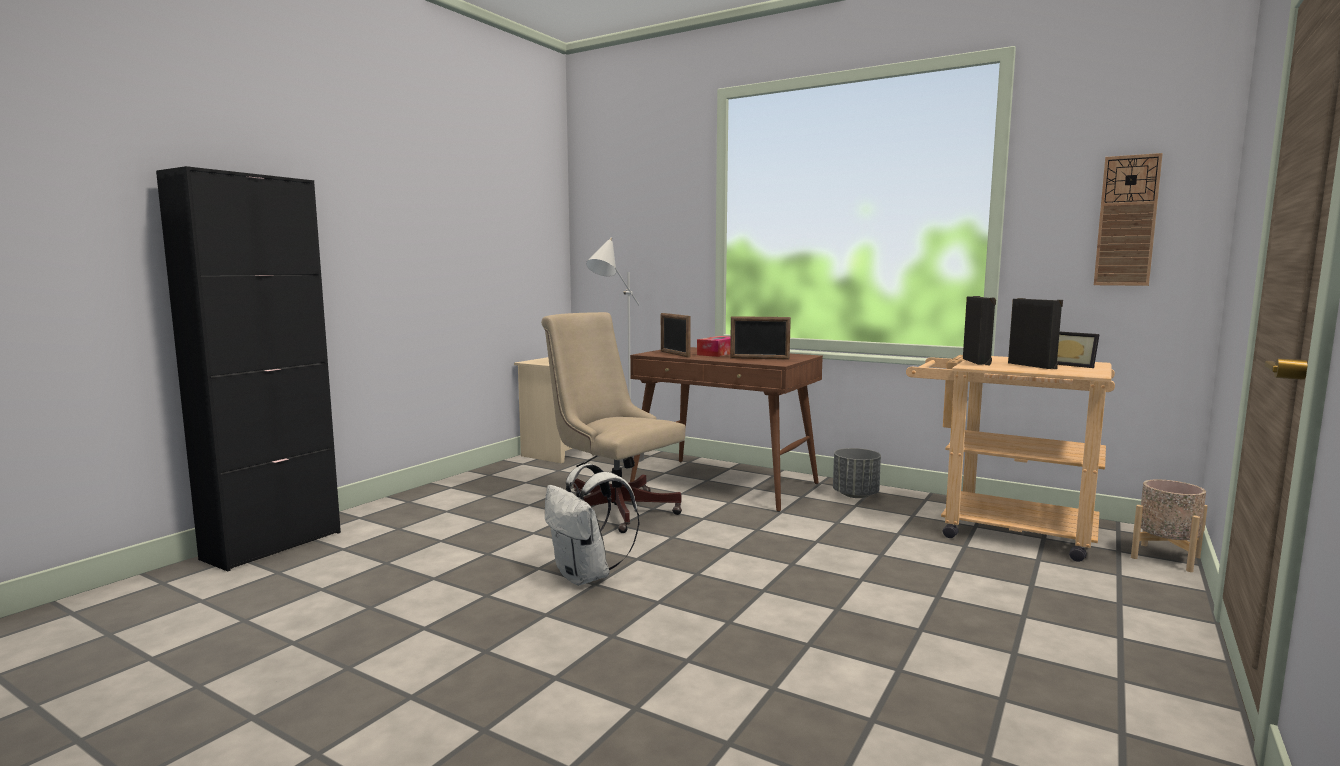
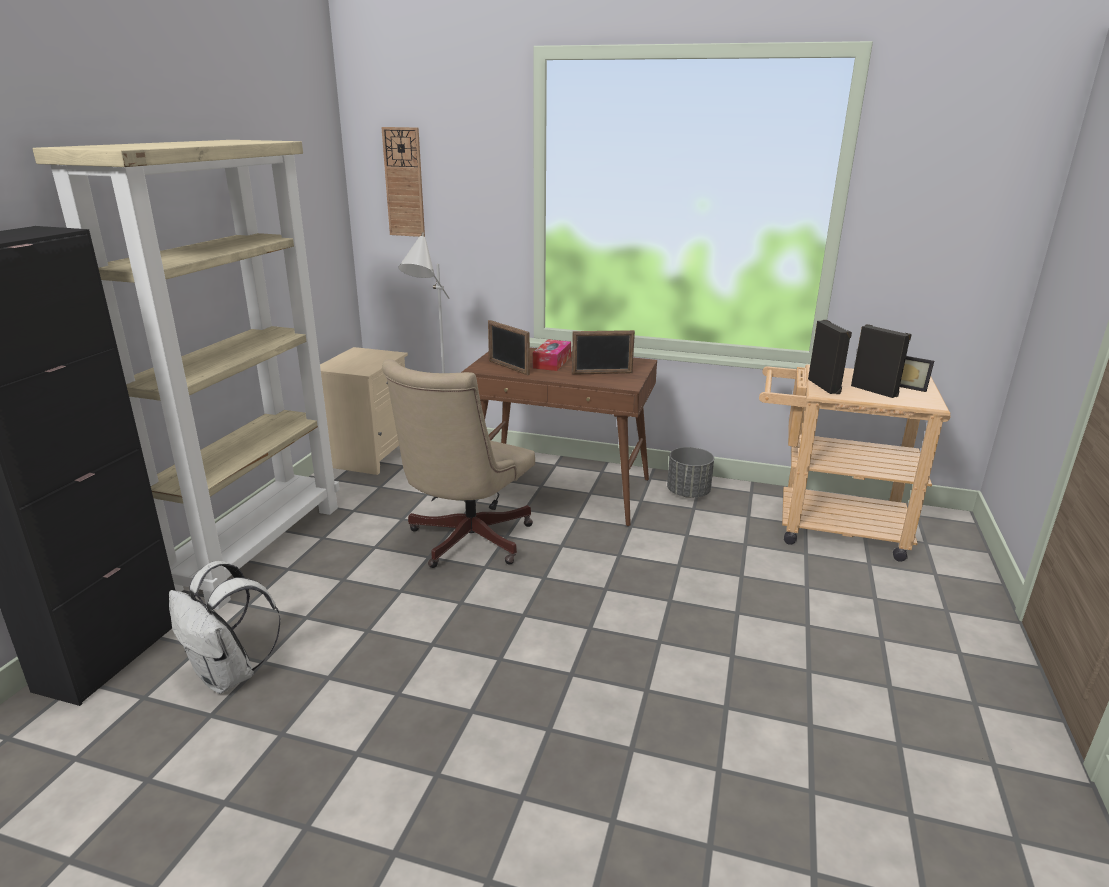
camera: 15 degrees left, 15 degrees up
(430, 496) = (257, 546): none -> beige bookcase
(586, 576) = (486, 649): white backpack -> white backpack (229, 675)
(612, 508) = (465, 542): beige office chair -> beige office chair turned 90 degrees counterclockwise
(1126, 221) = (957, 238): wall clock -> wall clock (404, 182)
(1165, 557) = (962, 546): beige planter -> none

